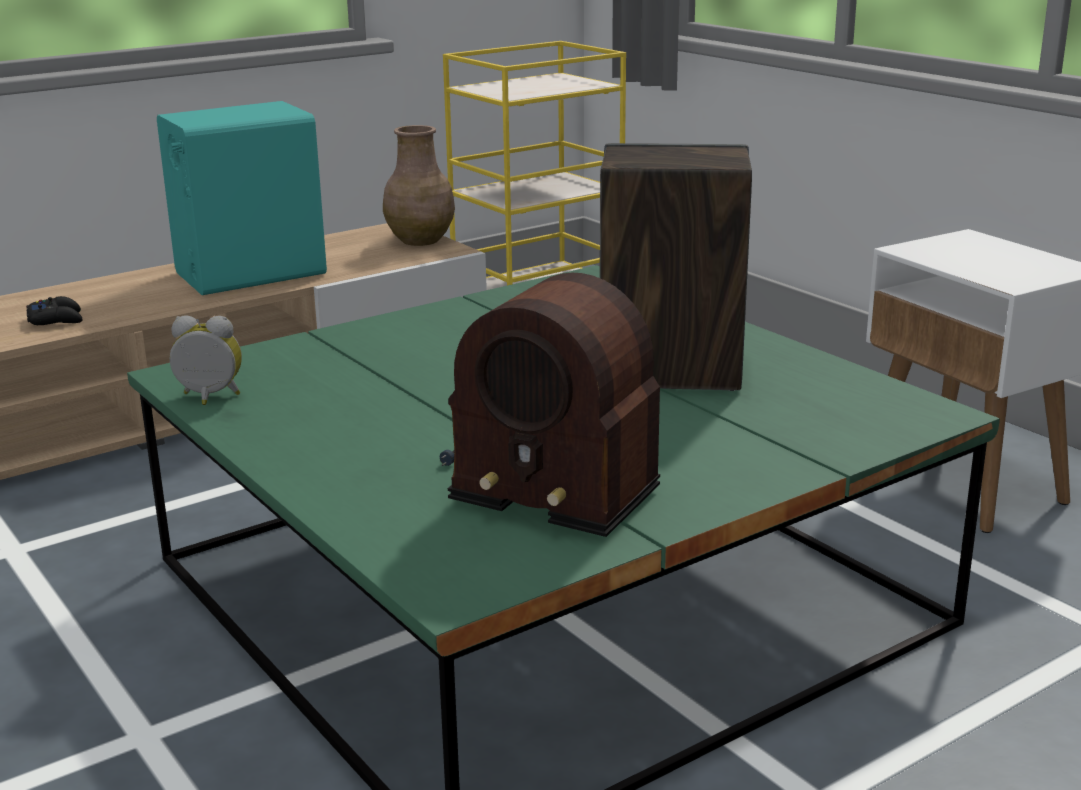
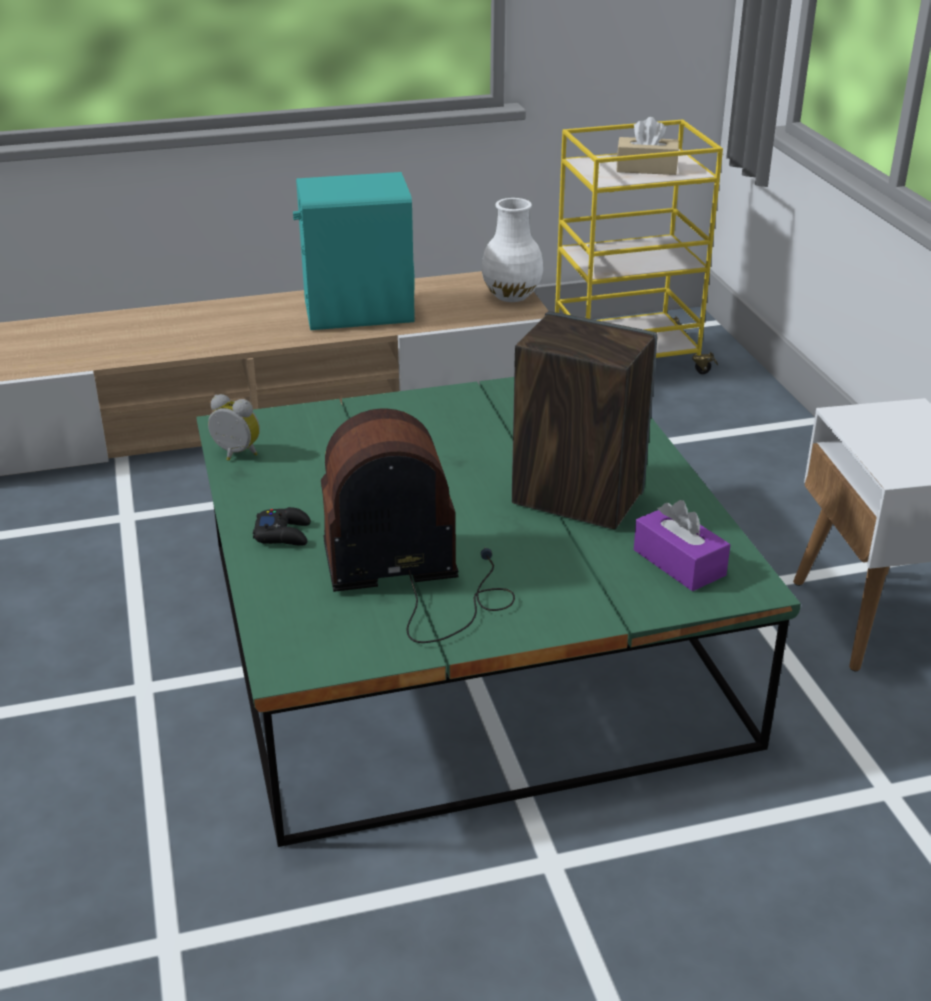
camera: 20 degrees right, 10 degrees up
(56, 319) = (196, 337): black game controller -> black game controller (283, 534)
(421, 240) = (512, 296): brown vase -> white vase
(544, 85) = (646, 168): none -> beige tissue box
(548, 473) = (417, 579): radio -> radio turned 120 degrees clockwise
(837, 406) = (679, 563): none -> purple tissue box

